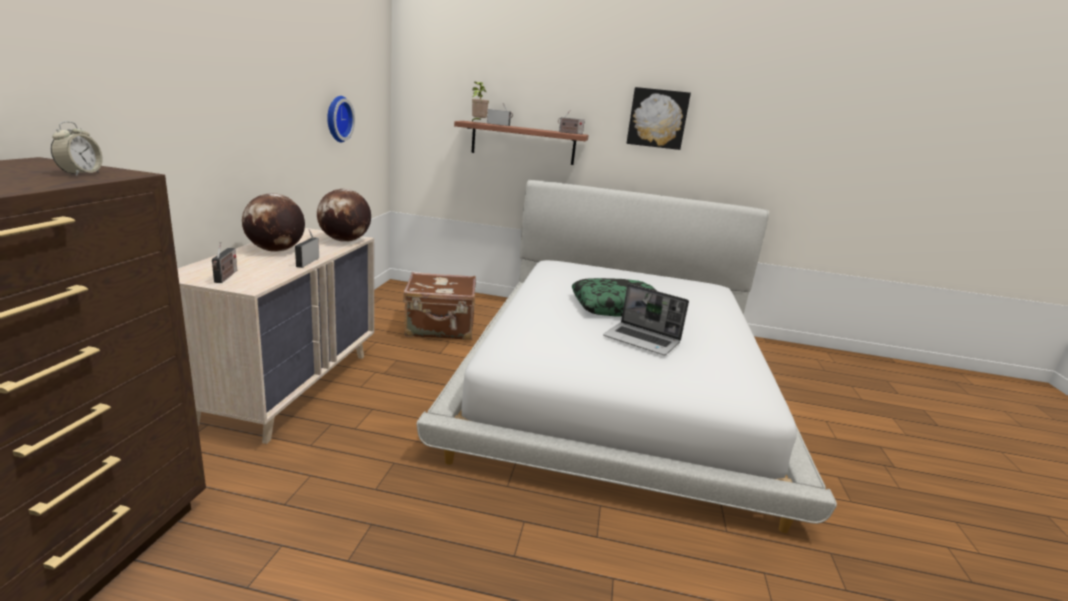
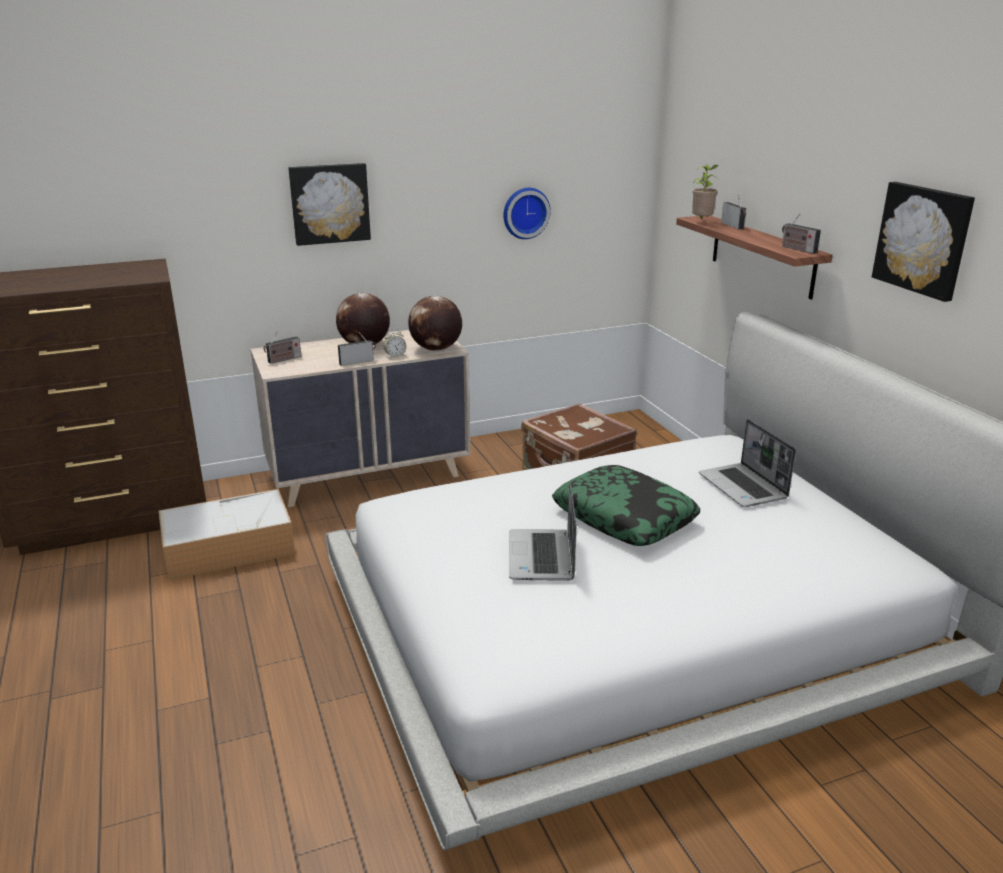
camera: 60 degrees right, 5 degrees up
(80, 174) = (132, 276): alarm clock -> alarm clock (395, 356)
(211, 94) = (329, 203): none -> picture
(282, 503) = (231, 547): none -> storage box
(615, 277) = (743, 487): none -> laptop

